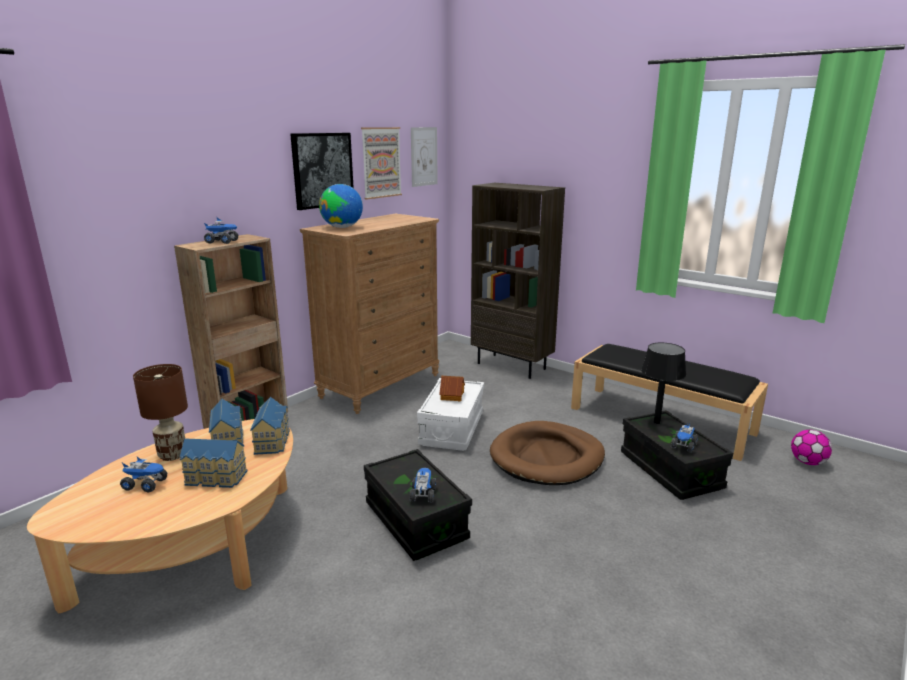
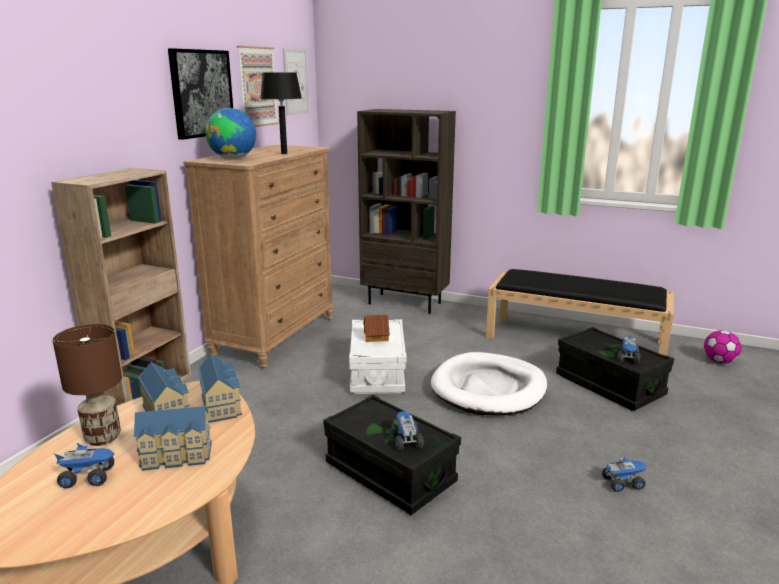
camera: 15 degrees left, 0 degrees up
(222, 242) = (111, 176): toy truck -> toy truck (622, 483)
(547, 457) = (489, 388): brown dog bed -> white dog bed
(656, 422) = (590, 339): black table lamp -> black table lamp (284, 153)

